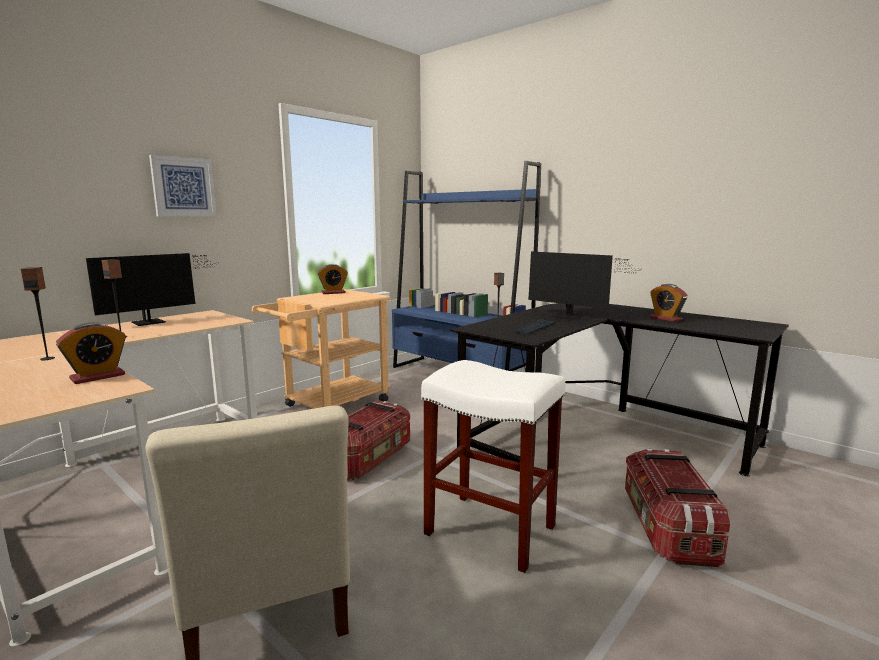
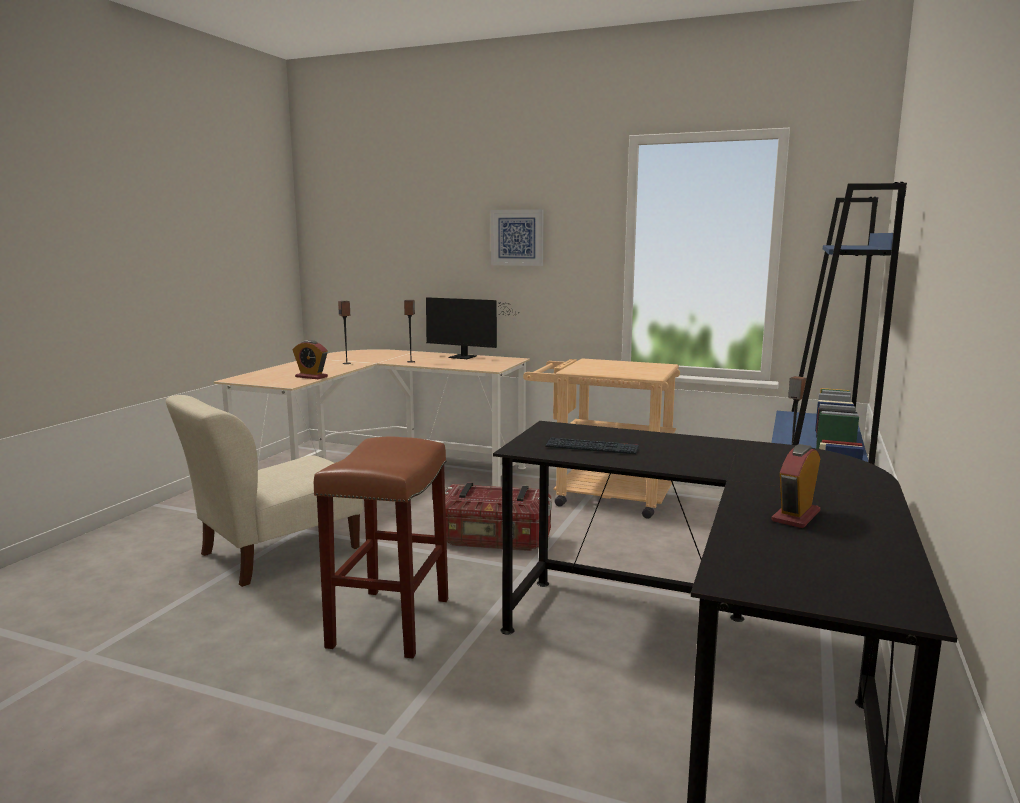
camera: 70 degrees right, 0 degrees up
(333, 293) = (642, 364): alarm clock -> none
(488, 530) = (390, 621): white stool -> brown stool
(571, 317) = (700, 460): monitor -> none
(667, 527) = (445, 744): storage box -> none

